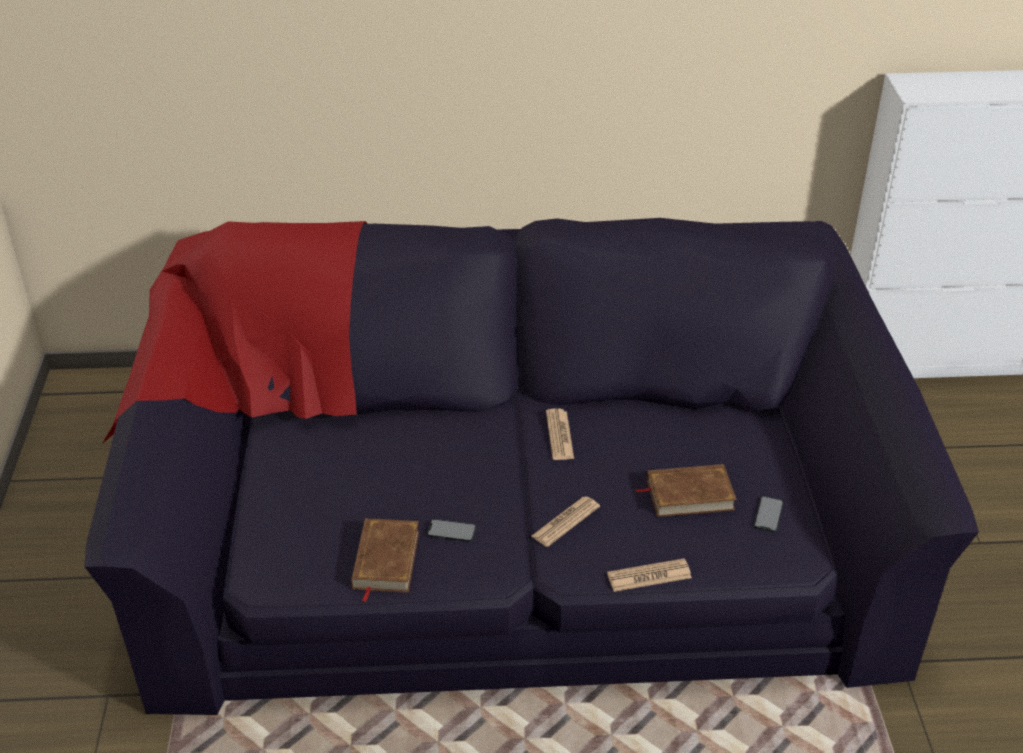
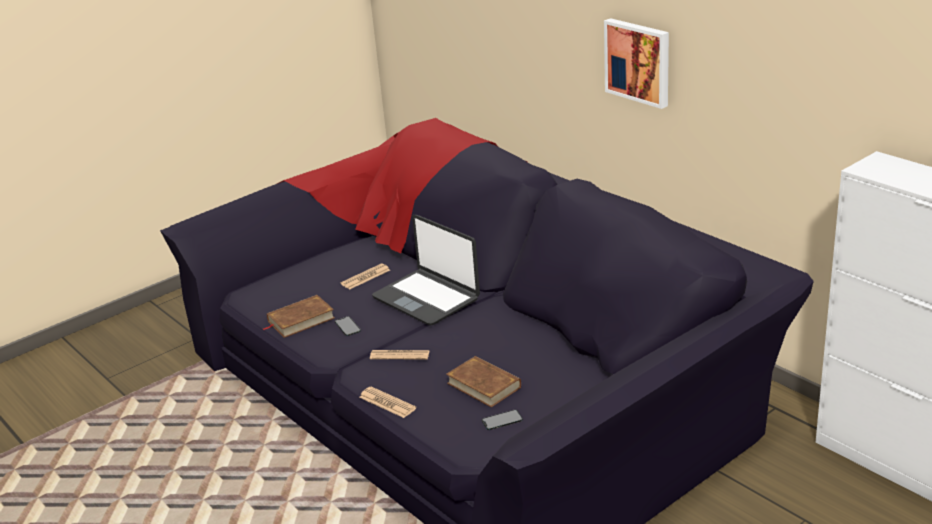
camera: 55 degrees right, 10 degrees down
(471, 445) = (427, 298): none -> laptop
(555, 55) = (638, 61): none -> picture
(559, 435) = (476, 318): newspaper -> newspaper (365, 277)

